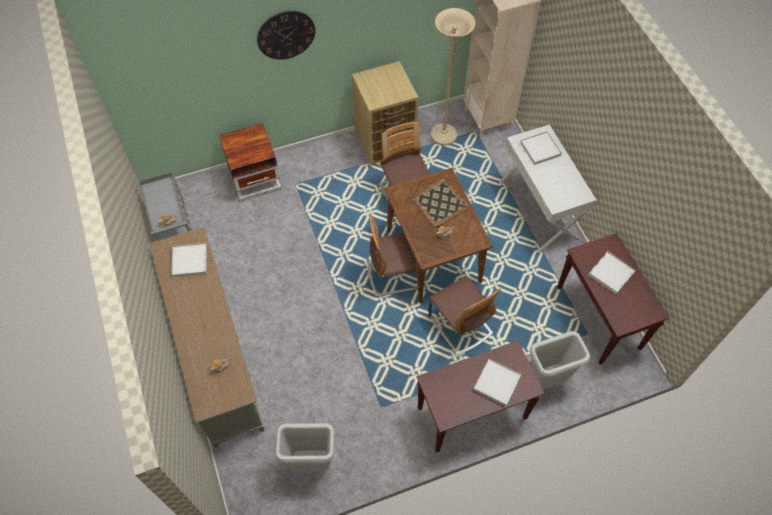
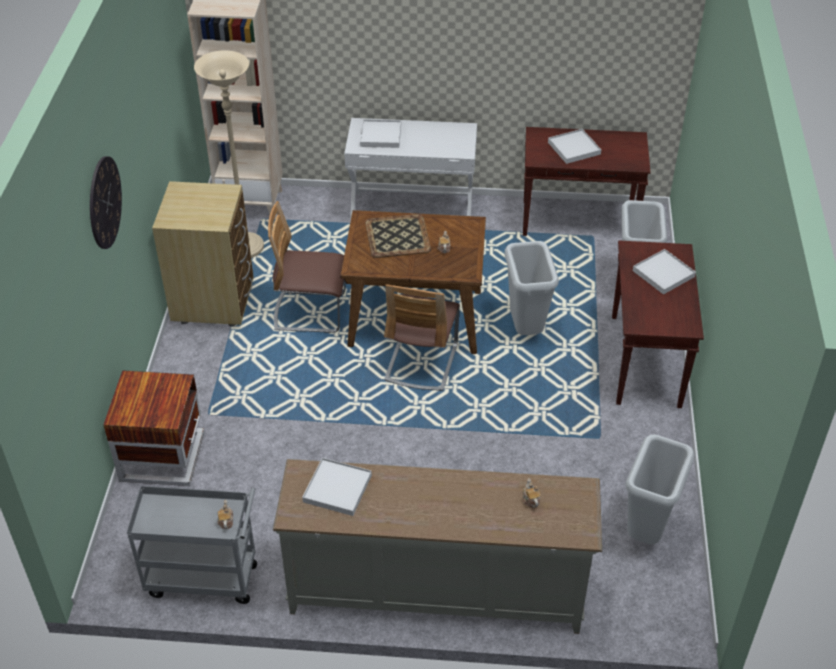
camera: 65 degrees left, 15 degrees down
(460, 325) = (526, 330): chair -> grey trash can

